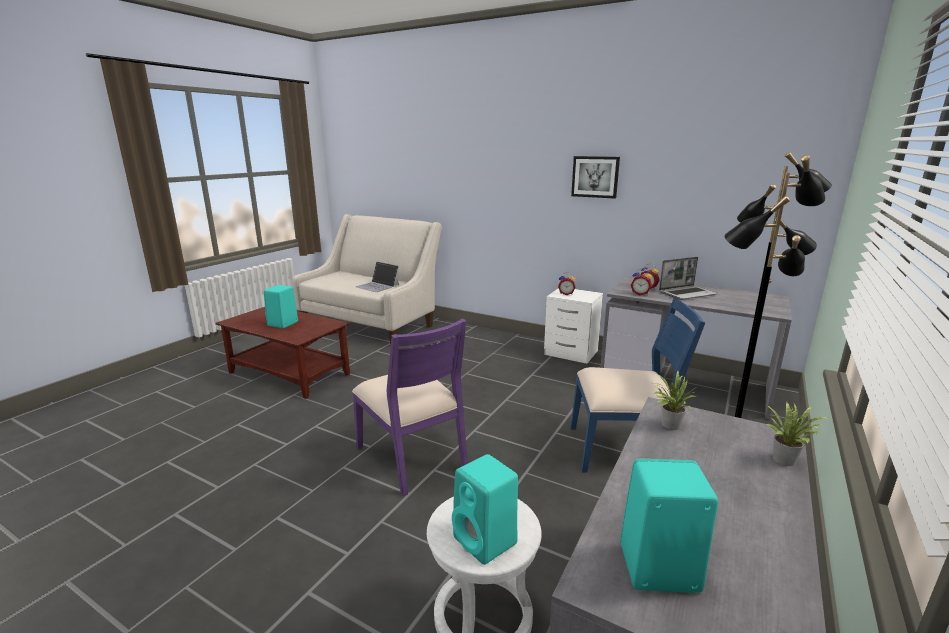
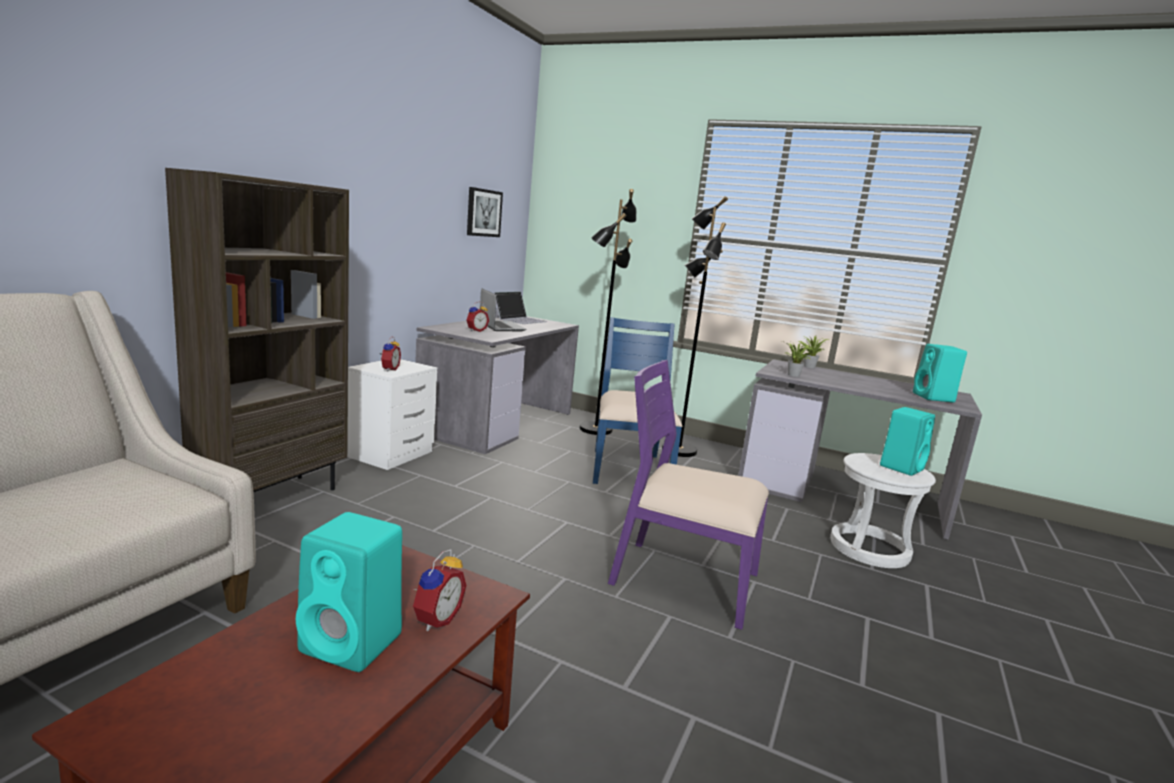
camera: 95 degrees left, 5 degrees down
(378, 286) = (98, 498): laptop -> laptop (520, 319)
(413, 457) = (683, 579): purple chair -> purple chair turned 120 degrees counterclockwise
(490, 336) = (272, 499): none -> brown bookcase
(595, 177) = (375, 194): picture -> picture (483, 213)
(640, 294) = (497, 335): alarm clock -> alarm clock (435, 619)

